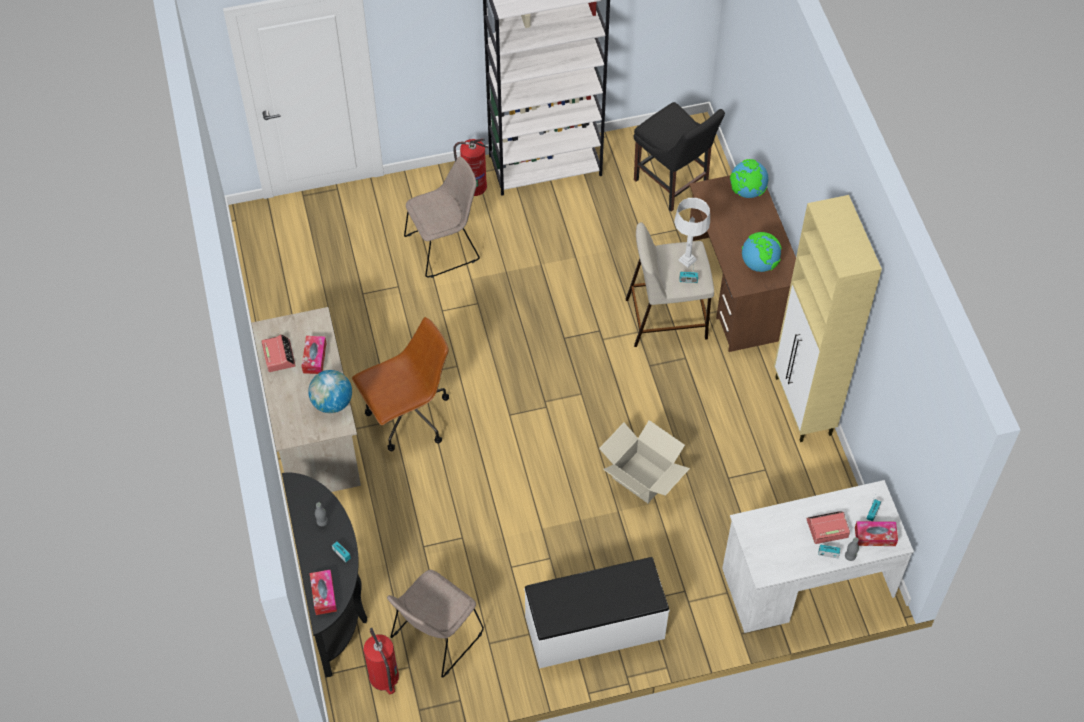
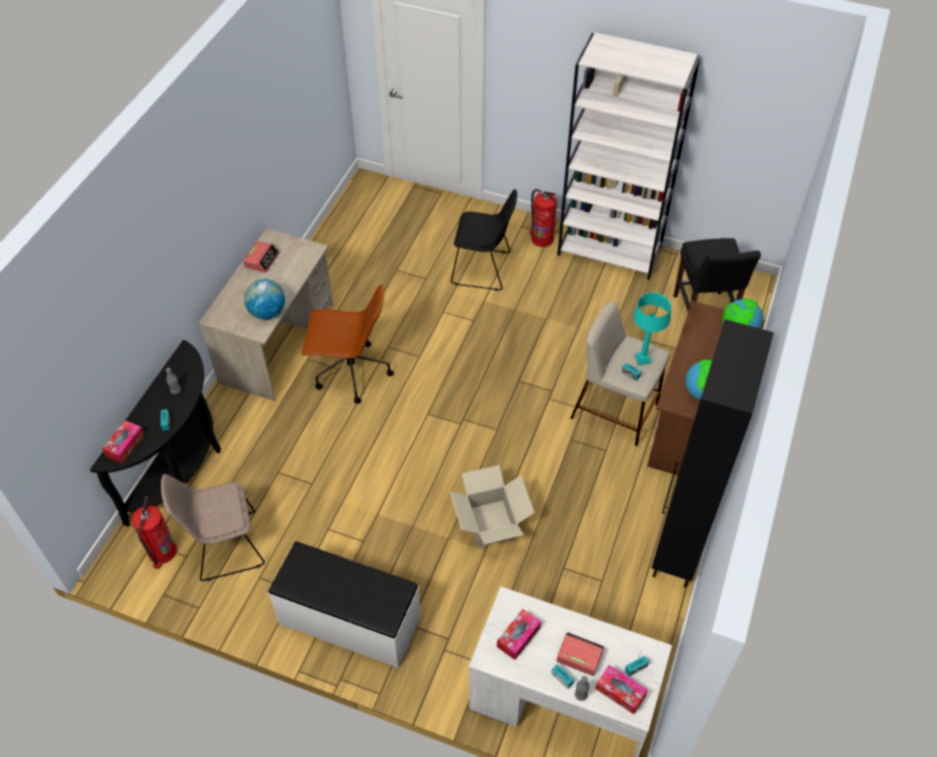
camera: 35 degrees right, 5 degrees down
(314, 358) = (285, 275): tissue box -> tissue box (518, 637)
(444, 246) = (483, 269): beige chair -> black chair
(687, 260) = (643, 359): white table lamp -> turquoise table lamp
(803, 407) = (678, 548): beige cabinet -> black cabinet

